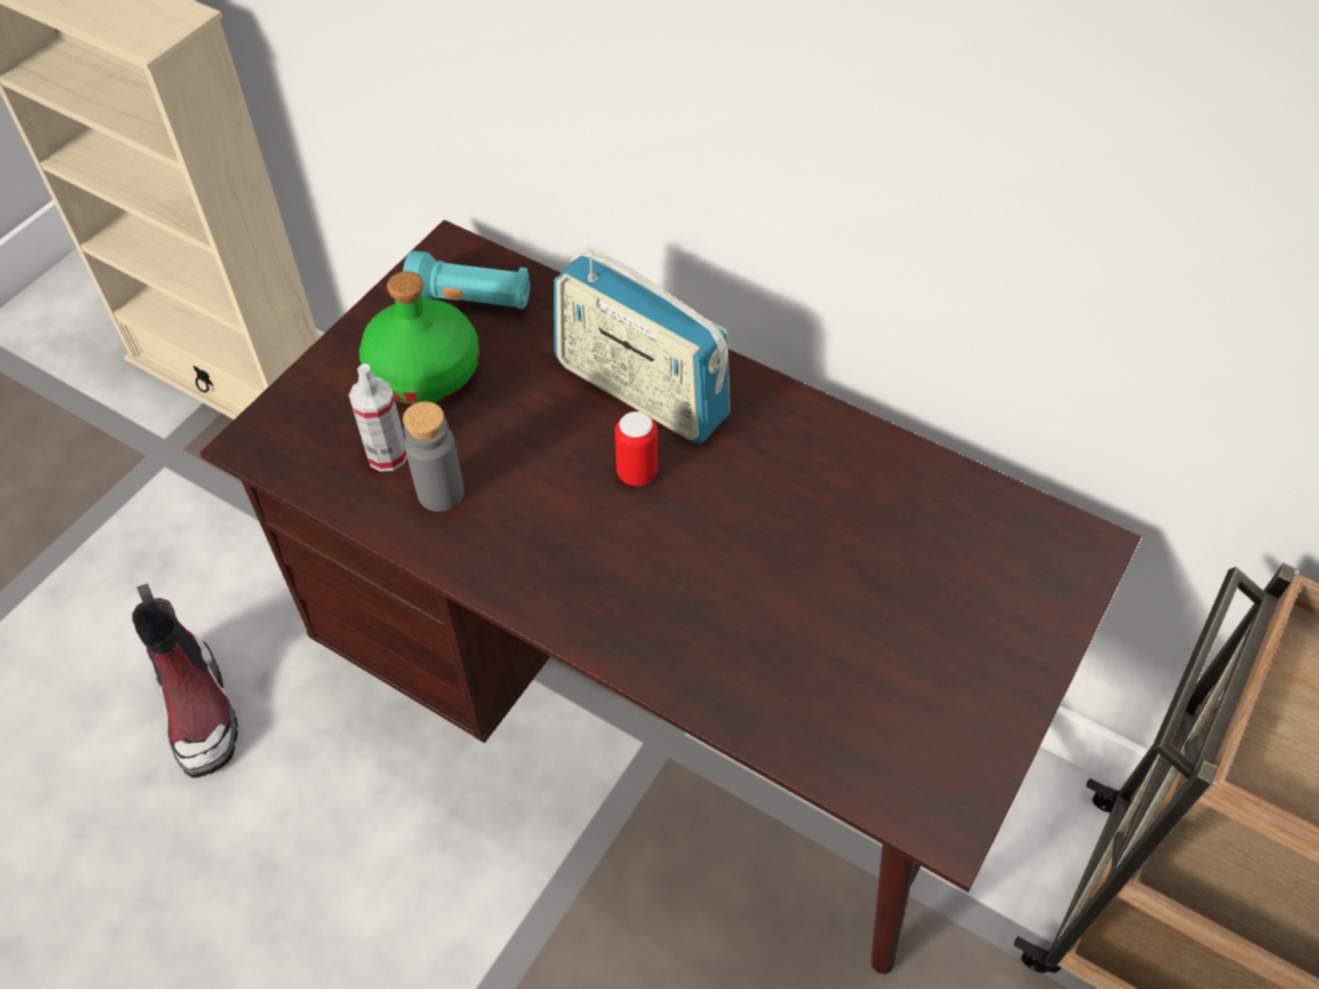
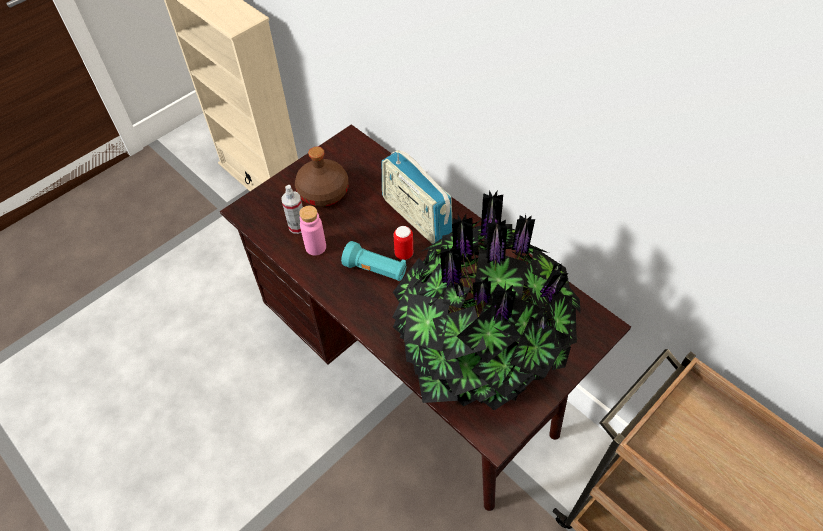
camera: 15 degrees right, 0 degrees up
(199, 708) = (213, 325): boot -> none
(425, 370) = (324, 191): green bottle -> brown bottle
(441, 493) = (315, 247): grey bottle -> pink bottle
(471, 301) = (353, 163): turquoise flashlight -> turquoise flashlight (375, 270)
(855, 646) = (479, 350): none -> potted plant

